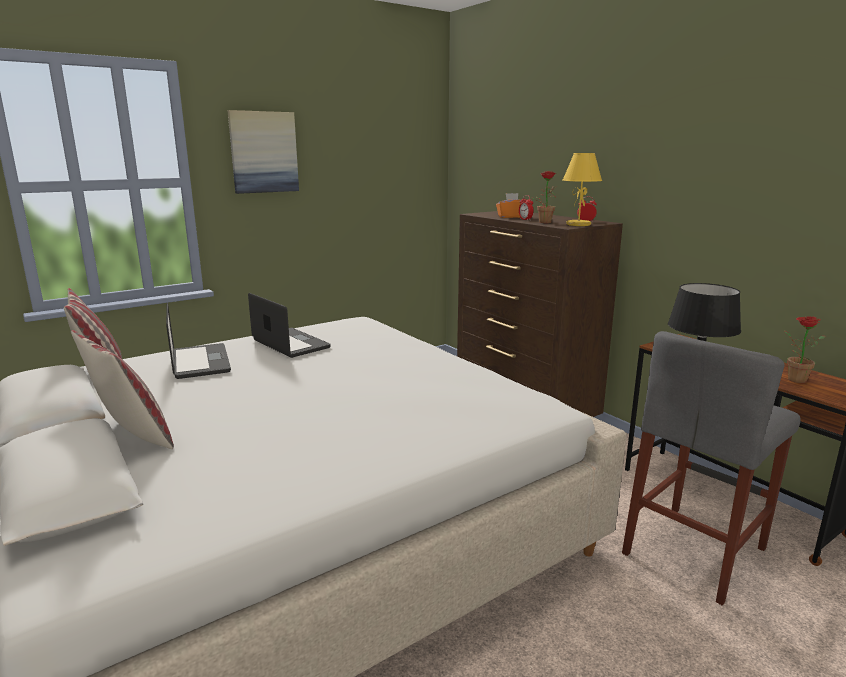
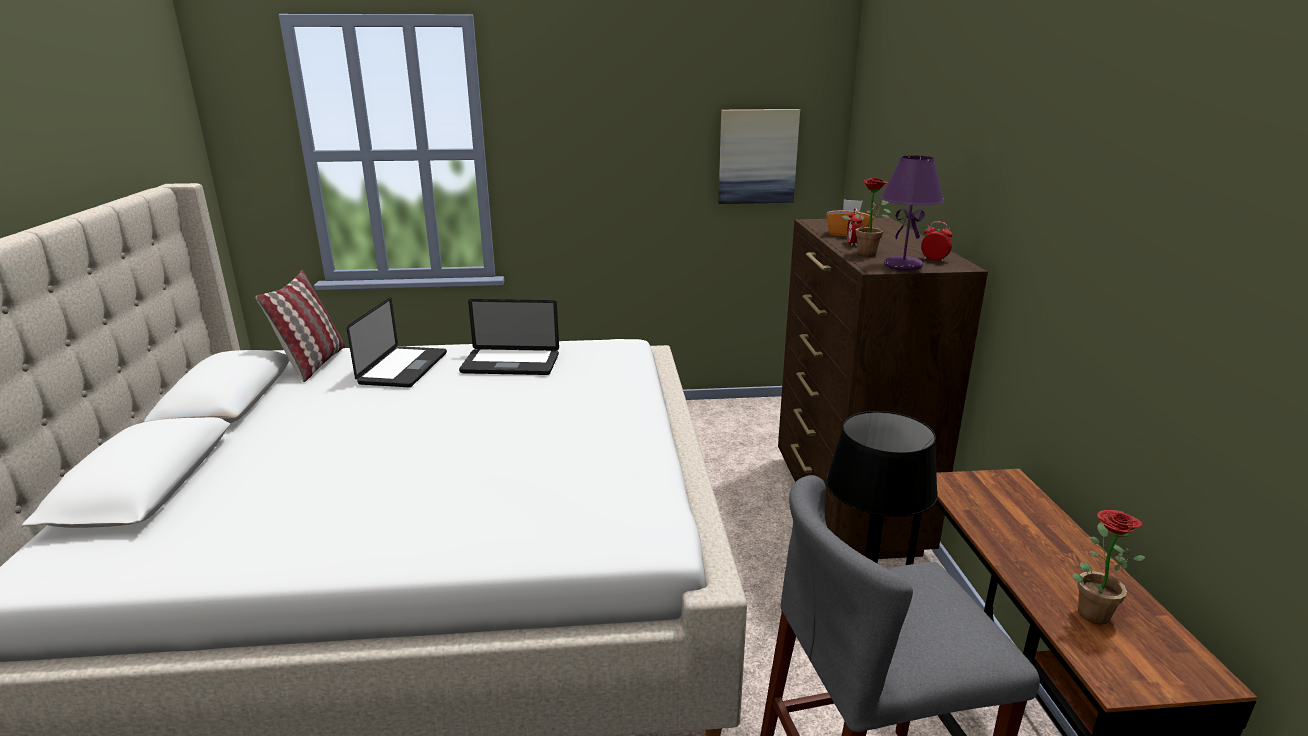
camera: 30 degrees right, 5 degrees up
(133, 436) = (248, 441): pillow -> none
(263, 152) = (573, 119): picture -> picture (757, 156)
(290, 344) = (510, 364): laptop -> laptop turned 105 degrees clockwise
(578, 225) = (902, 266): yellow table lamp -> purple table lamp

